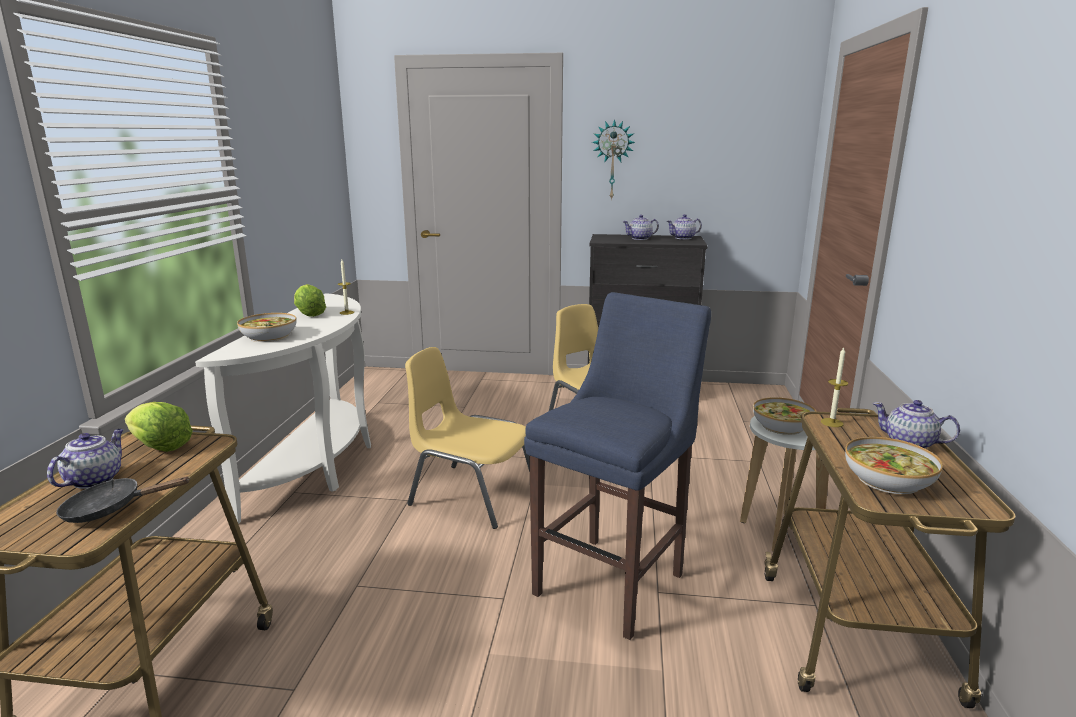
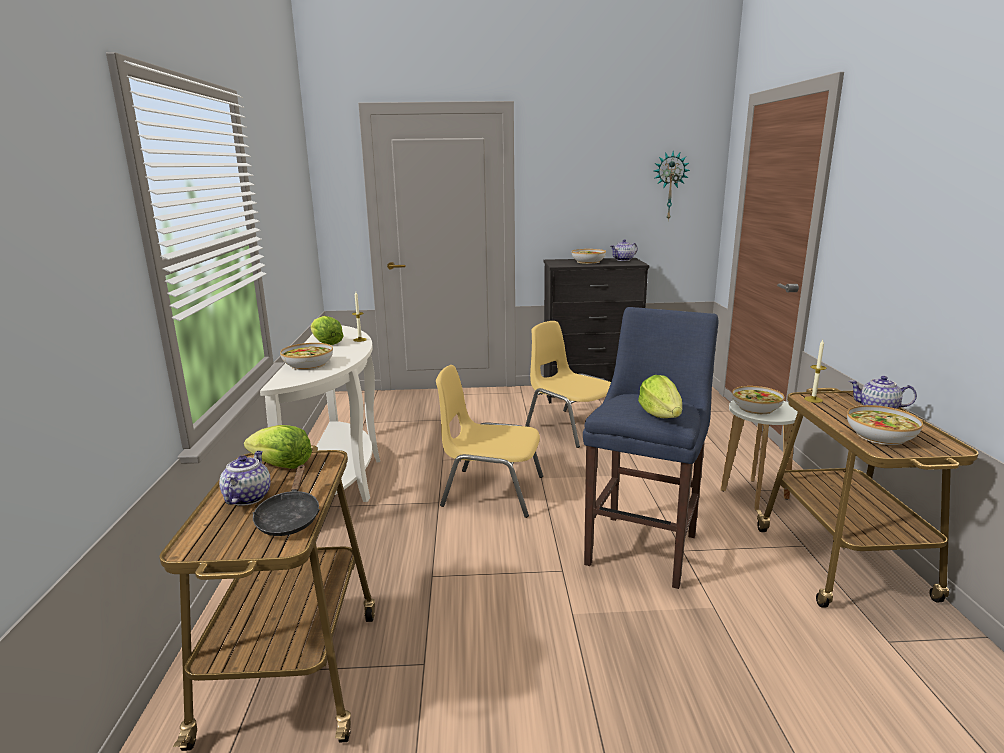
camera: 10 degrees left, 0 degrees up
(111, 509) = (289, 518): black frying pan -> black frying pan turned 75 degrees counterclockwise
(612, 160) = (559, 194): wall clock -> wall clock (669, 186)
(613, 427) = (661, 415): none -> lettuce
(640, 238) = (588, 262): teapot -> bowl

